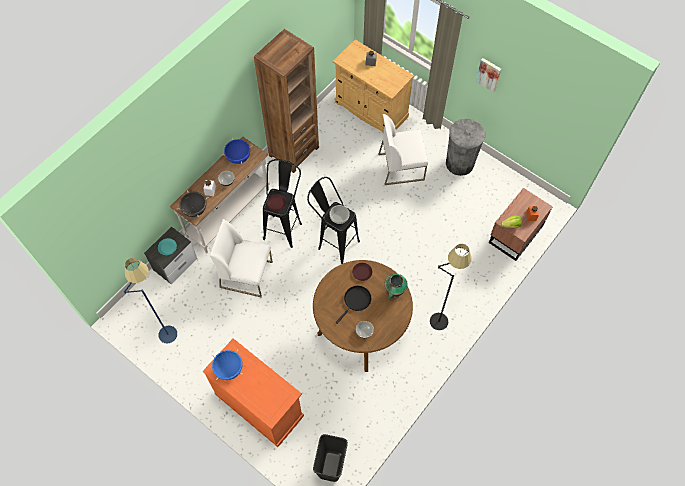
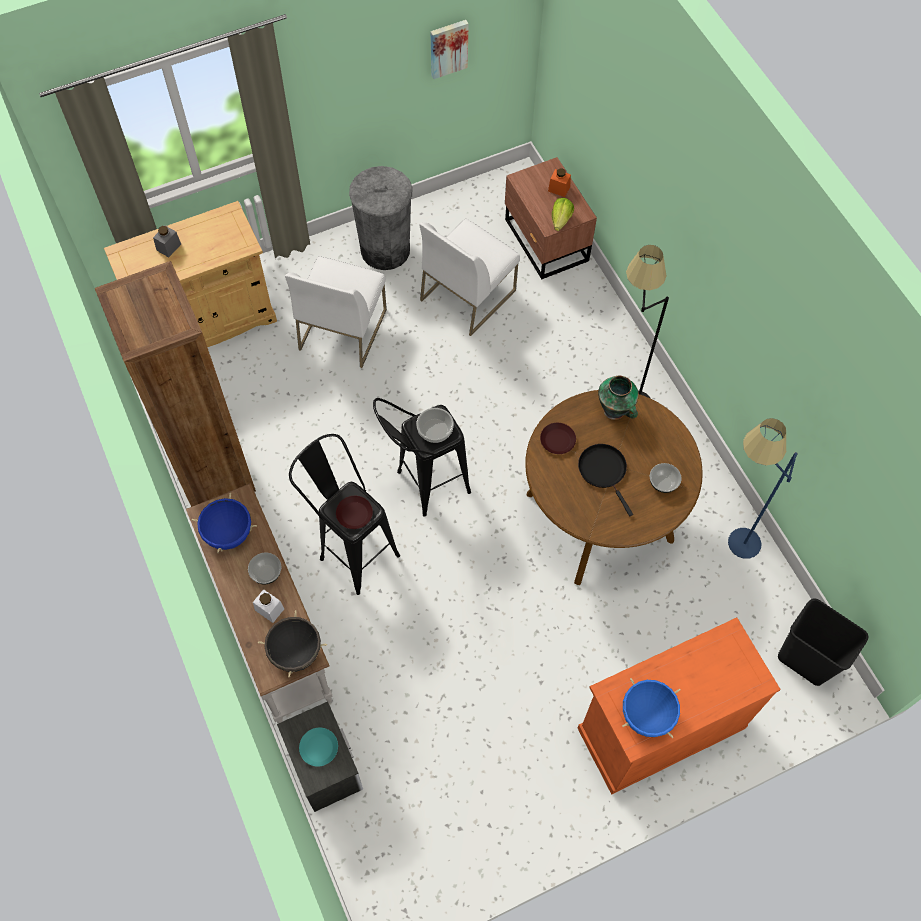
camera: 65 degrees left, 0 degrees up
(165, 327) = (442, 833): blue floor lamp -> blue floor lamp (729, 542)
(247, 274) = (411, 649): white chair -> white chair (468, 294)
(489, 74) = (344, 82): picture -> picture (448, 48)

